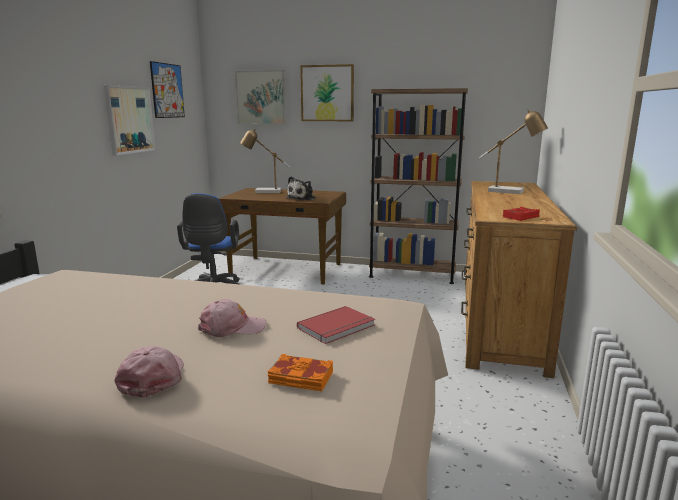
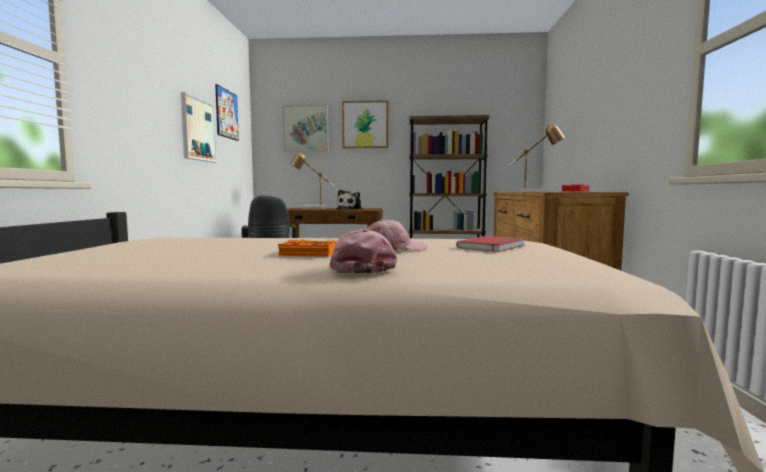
camera: 10 degrees left, 10 degrees down
(300, 378) = (511, 263): orange book -> orange book (308, 254)

